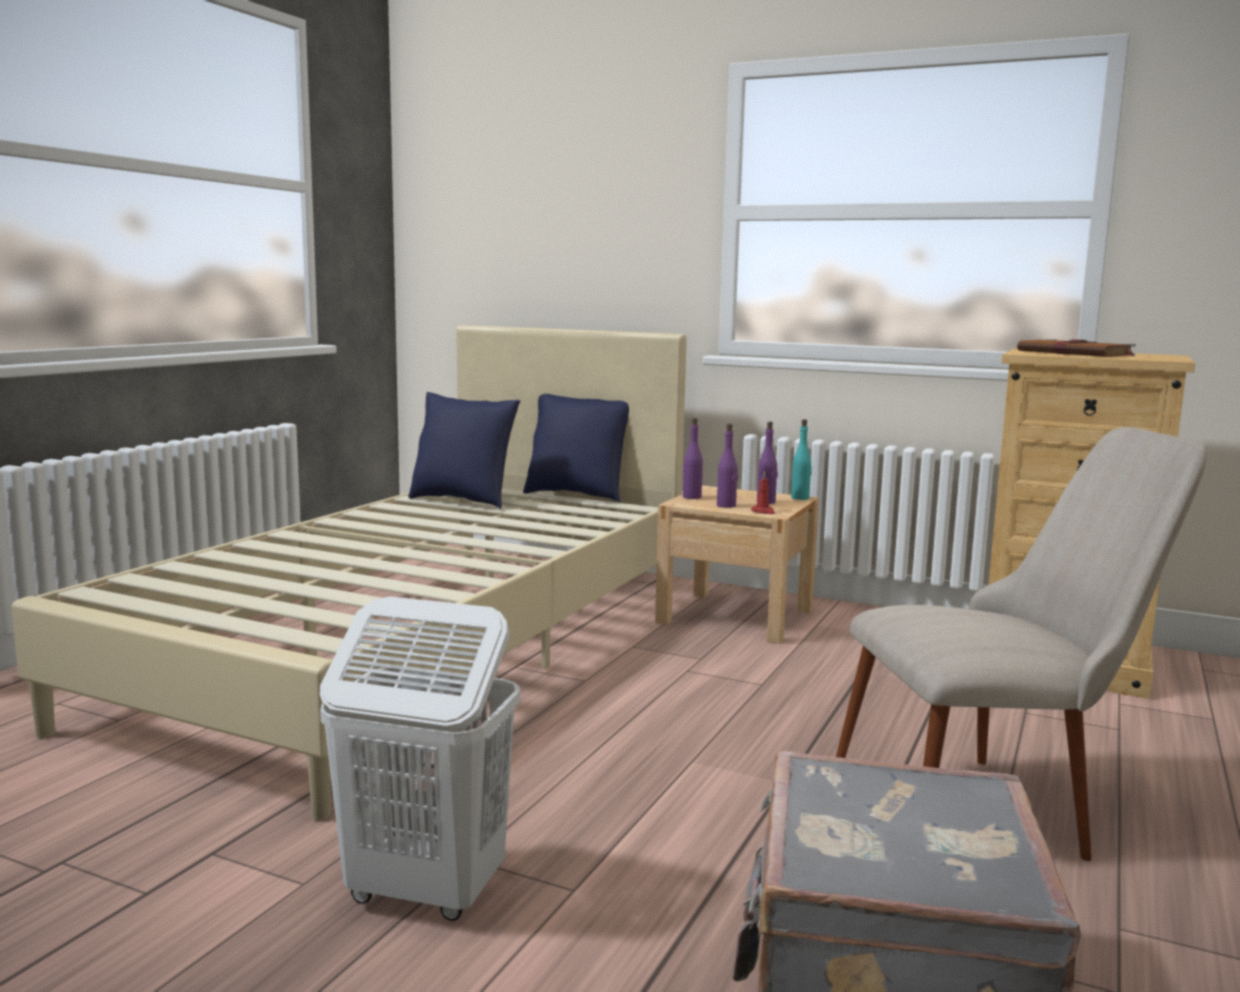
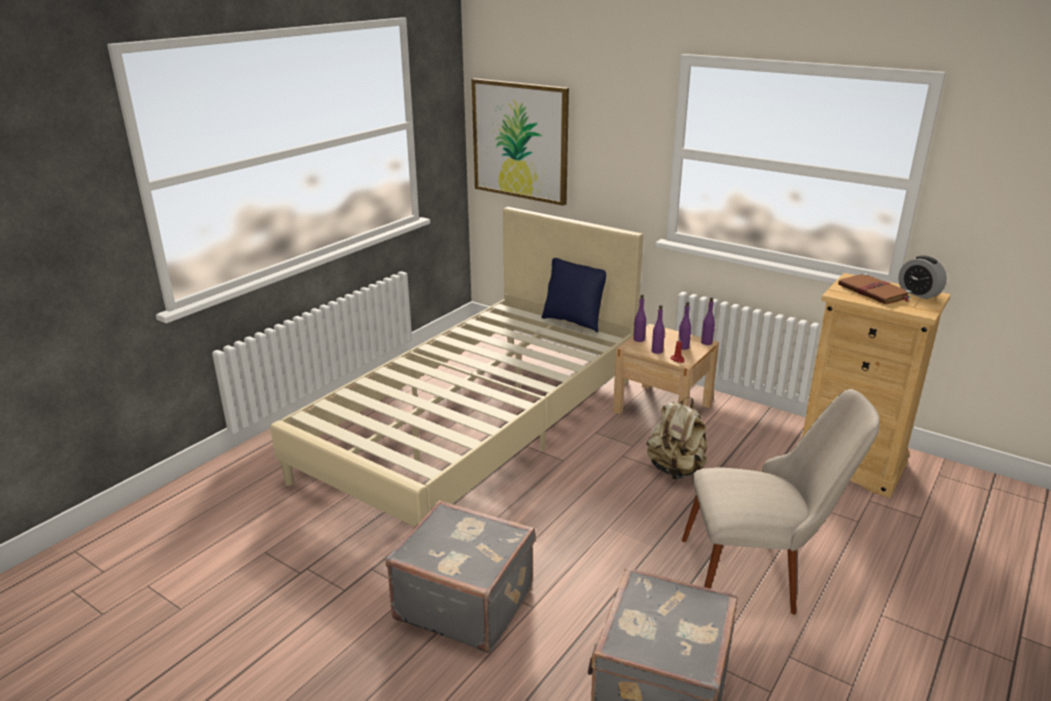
camera: 10 degrees right, 15 degrees up
(424, 893) = (465, 602): white laundry basket -> grey suitcase
(463, 501) = (504, 326): blue pillow -> none
(481, 232) = (520, 141): none -> picture
(785, 683) = (676, 469): none -> beige backpack
(800, 498) = (707, 342): turquoise bottle -> purple bottle
(1142, 354) = (918, 293): none -> alarm clock

